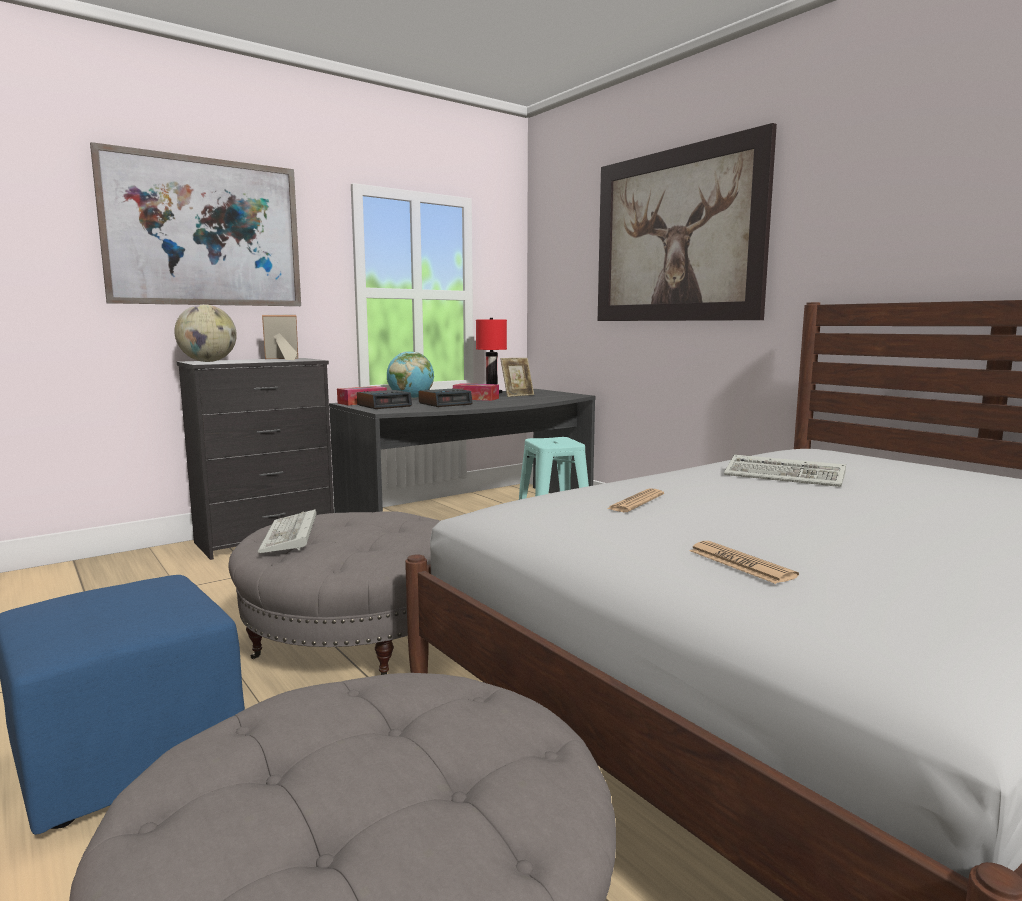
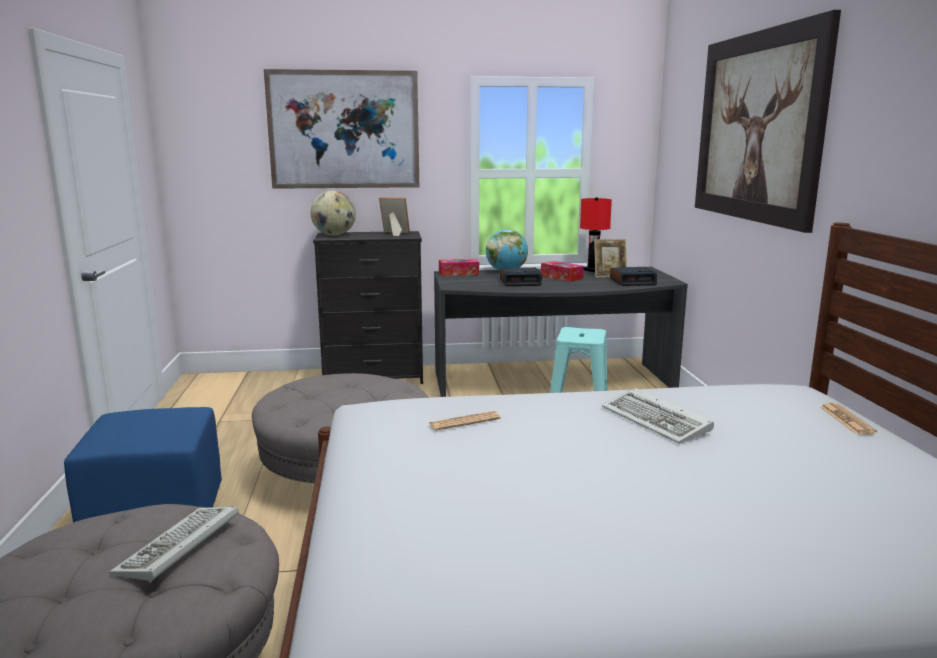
camera: 30 degrees right, 5 degrees up
(291, 536) = (301, 391): keyboard -> keyboard (178, 547)
(384, 406) = (467, 279): alarm clock -> alarm clock (633, 282)
(740, 563) = (413, 497): newspaper -> newspaper (846, 420)

